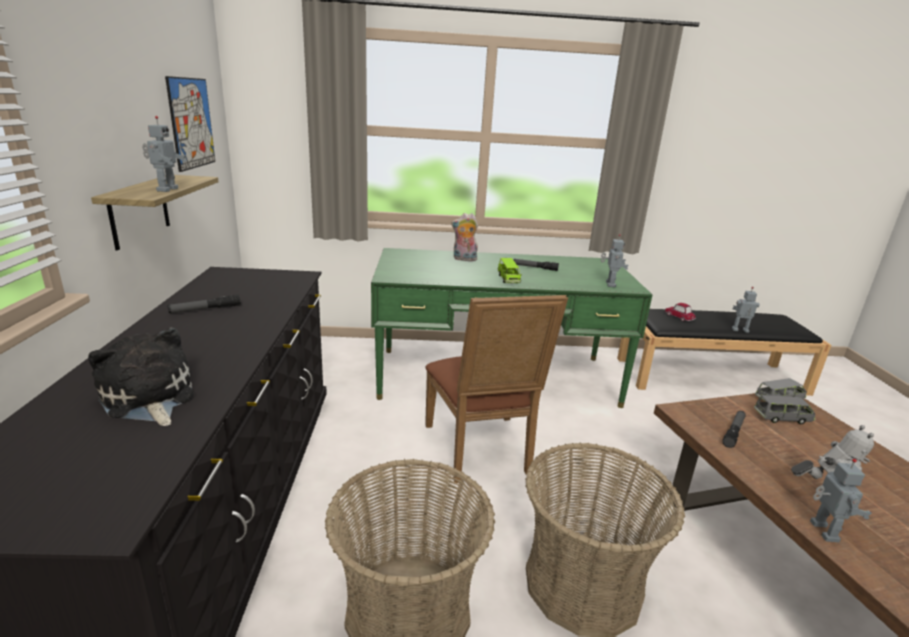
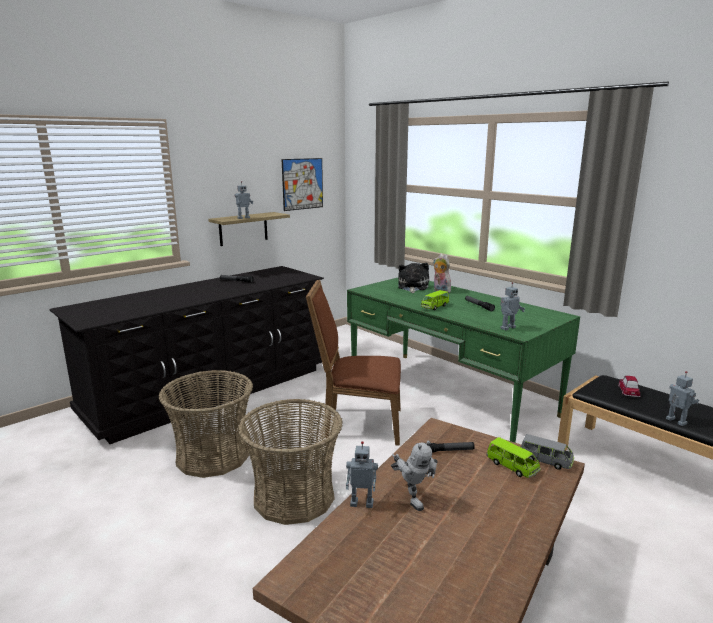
camera: 50 degrees right, 5 degrees down
(148, 399) = (155, 301): plush toy -> plush toy (412, 287)
(481, 452) = (358, 424): brown chair -> brown chair turned 60 degrees clockwise
(782, 418) = (512, 467): grey toy car -> green toy car
(822, 531) = (362, 503): toy robot -> toy robot turned 45 degrees clockwise

